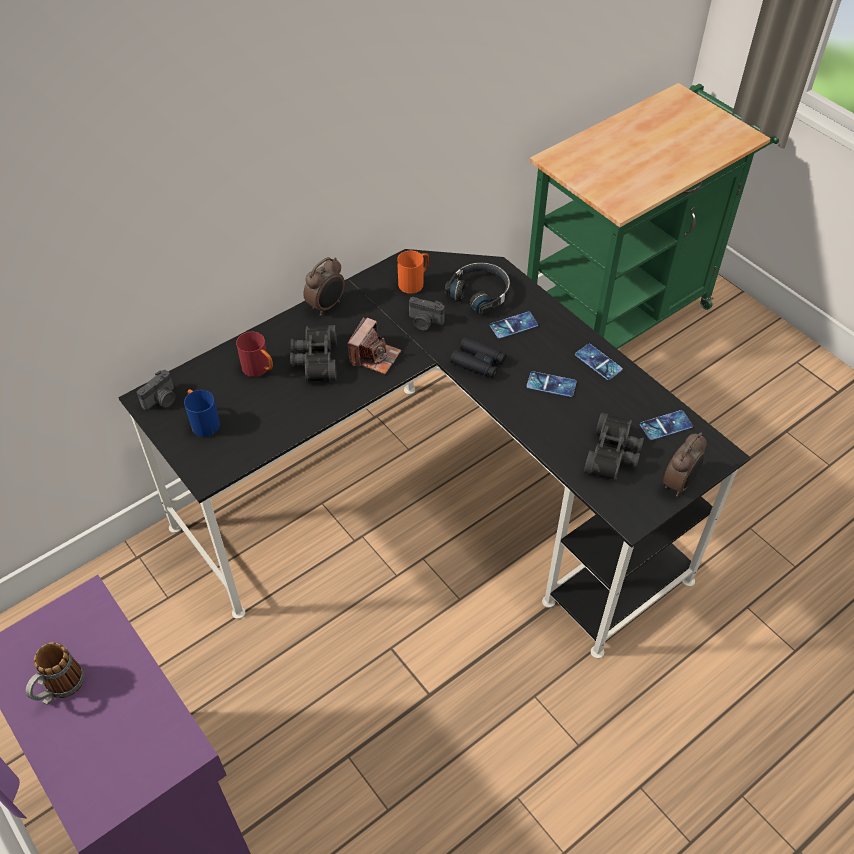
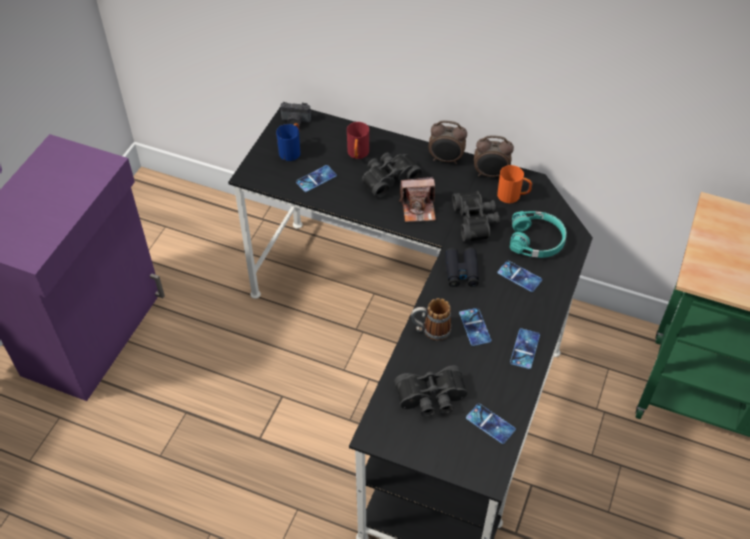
camera: 60 degrees right, 0 degrees up
(59, 688) = (44, 183): mug -> mug (430, 330)
(264, 419) = (316, 179): none -> phone
(424, 322) = (476, 221): camera -> black binoculars
(480, 293) = (537, 240): black headphones -> turquoise headphones
(679, 483) = (433, 456): alarm clock -> alarm clock (490, 174)

